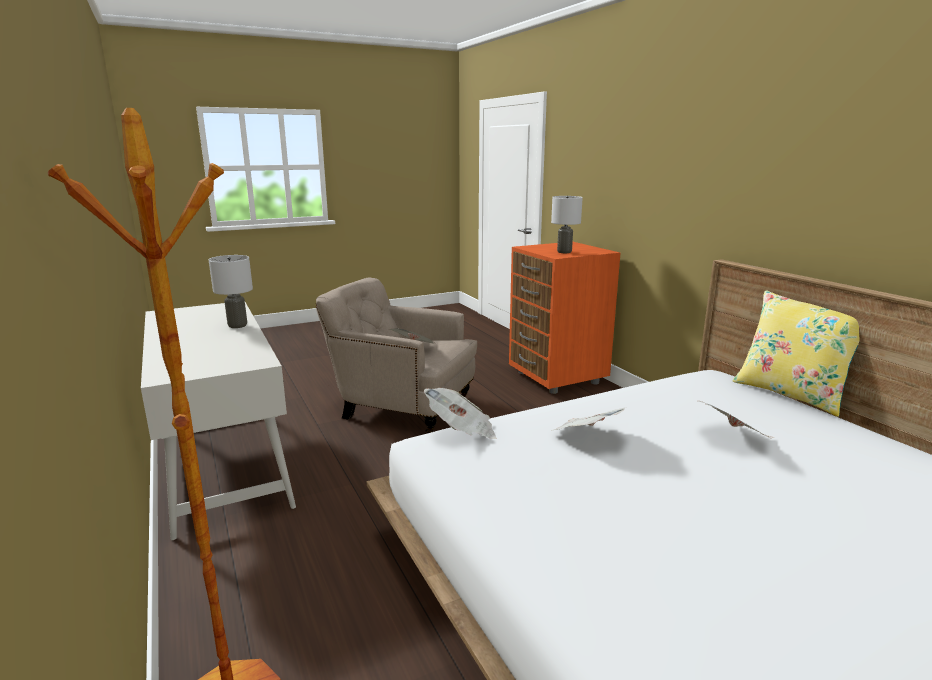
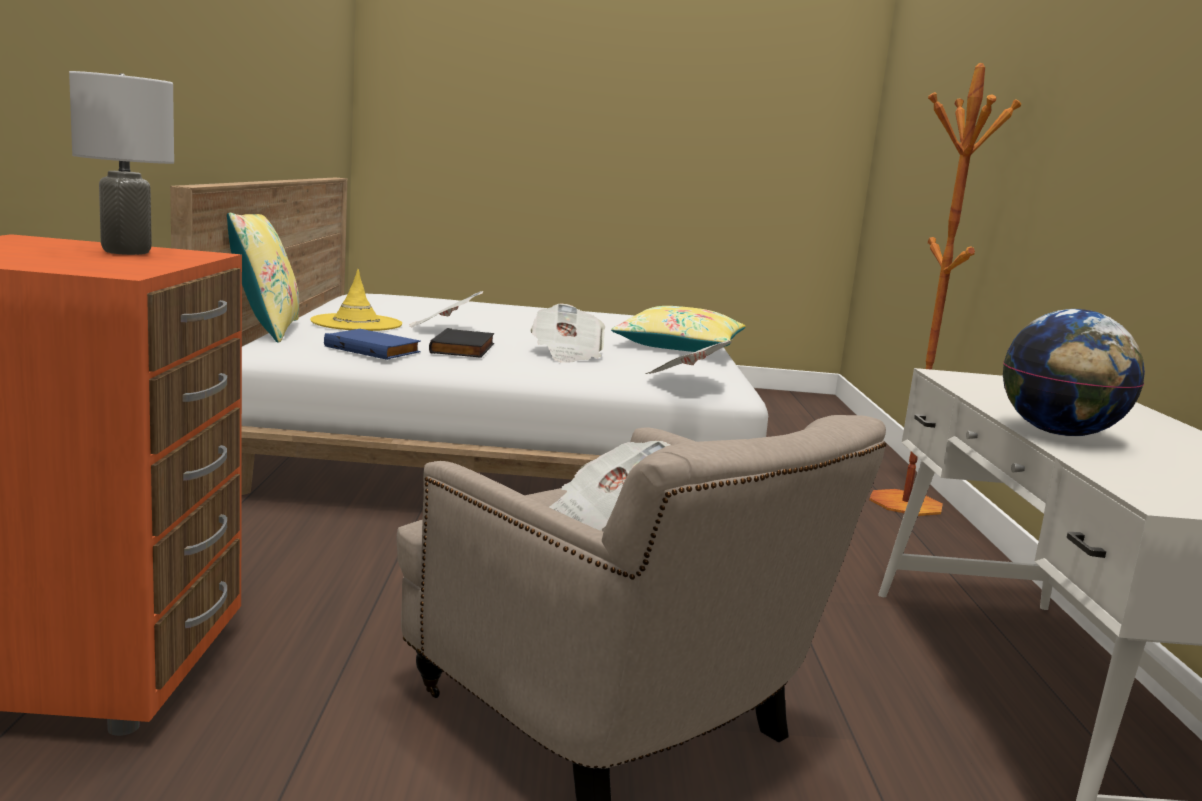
camera: 155 degrees left, 5 degrees down
(237, 325) = (1058, 434): white table lamp -> globe
(549, 525) = (679, 346): none -> yellow pillow
(646, 411) = (464, 349): none -> black book
(675, 389) = (374, 349): none -> blue book
(790, 421) = (356, 323): none -> yellow hat

